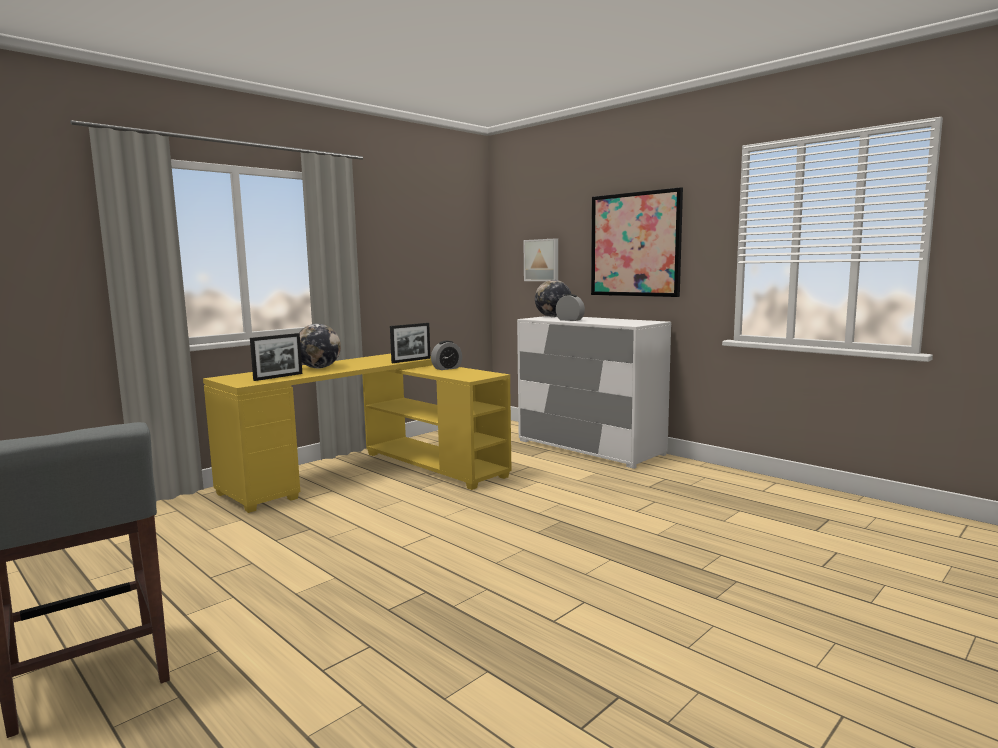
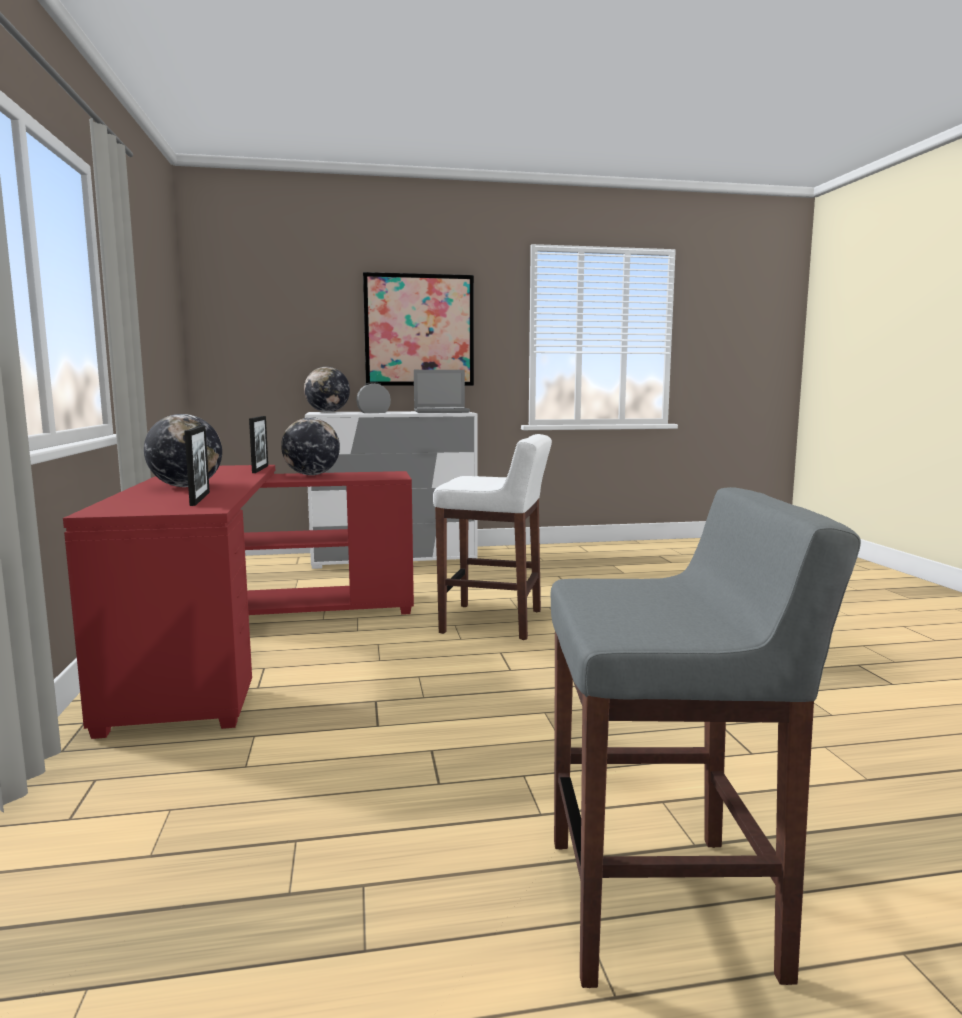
camera: 55 degrees left, 0 degrees up
(370, 473) = (249, 639): yellow desk -> red desk
(447, 368) = (311, 475): alarm clock -> globe
(493, 515) = (494, 622): none -> white stool
(542, 260) = (284, 343): picture -> none
(624, 322) = (442, 412): none -> laptop

